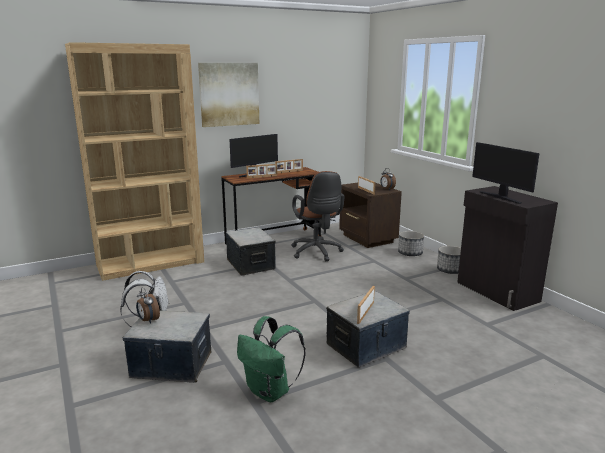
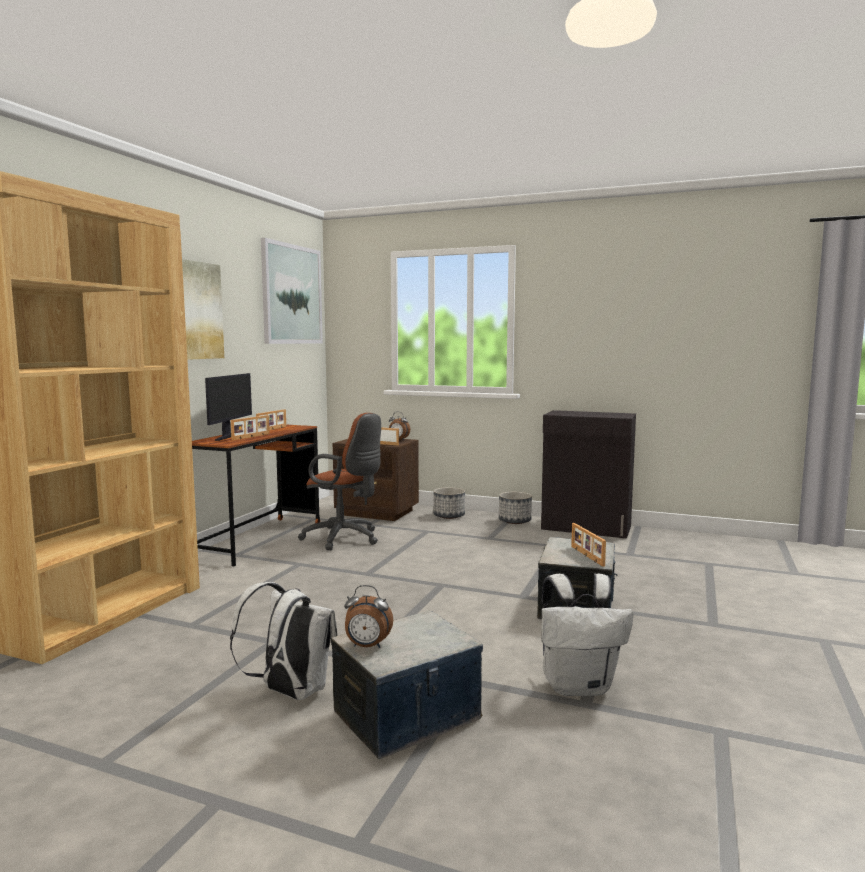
camera: 40 degrees left, 10 degrees down
(251, 264) = (280, 572): storage box -> none
(270, 392) = (578, 686): green backpack -> white backpack
(330, 75) = (292, 294): none -> picture
(500, 197) = (587, 415): monitor -> none

